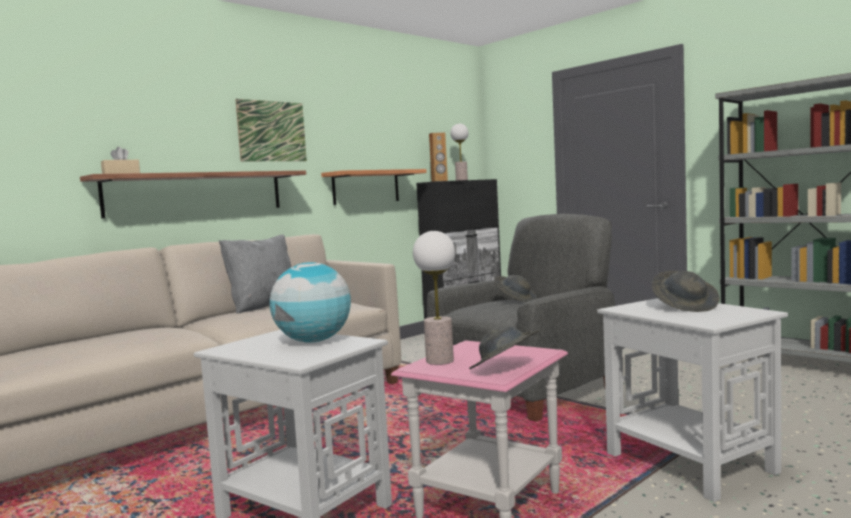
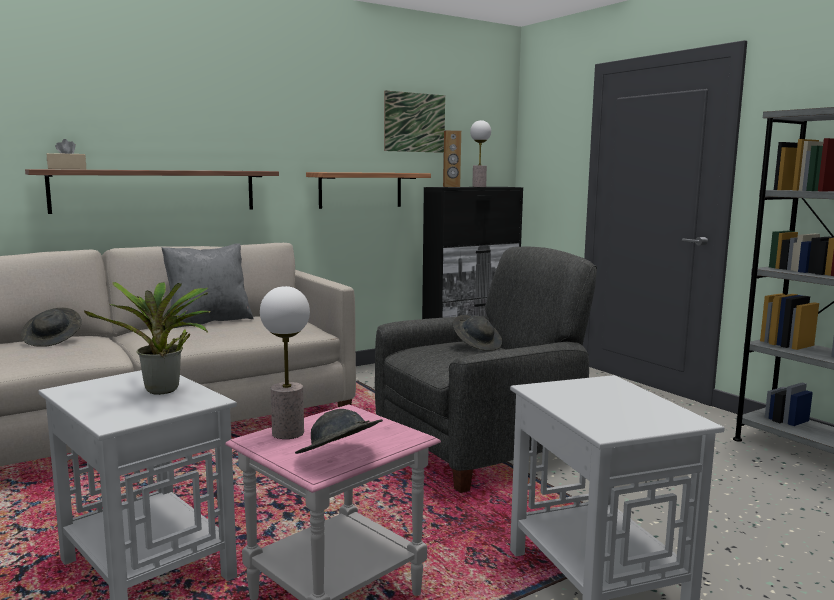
camera: 10 degrees right, 5 degrees up
(272, 131) = (248, 124): picture -> picture (414, 122)
(313, 341) = (163, 392): globe -> potted plant
(685, 306) = (612, 397): grey hat -> grey hat (53, 340)

